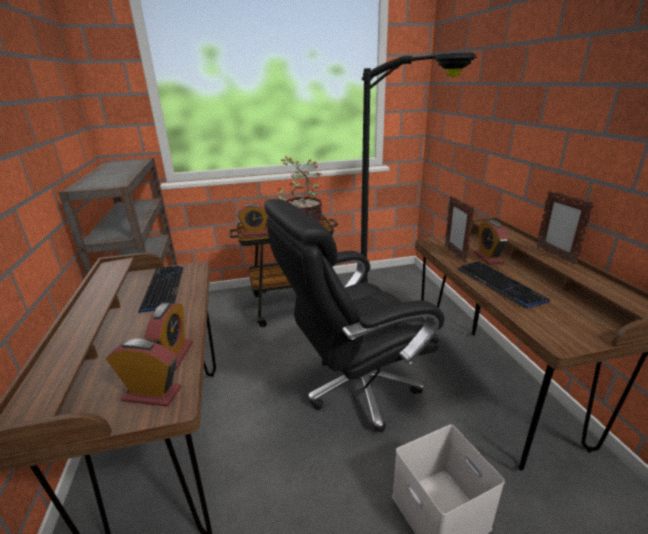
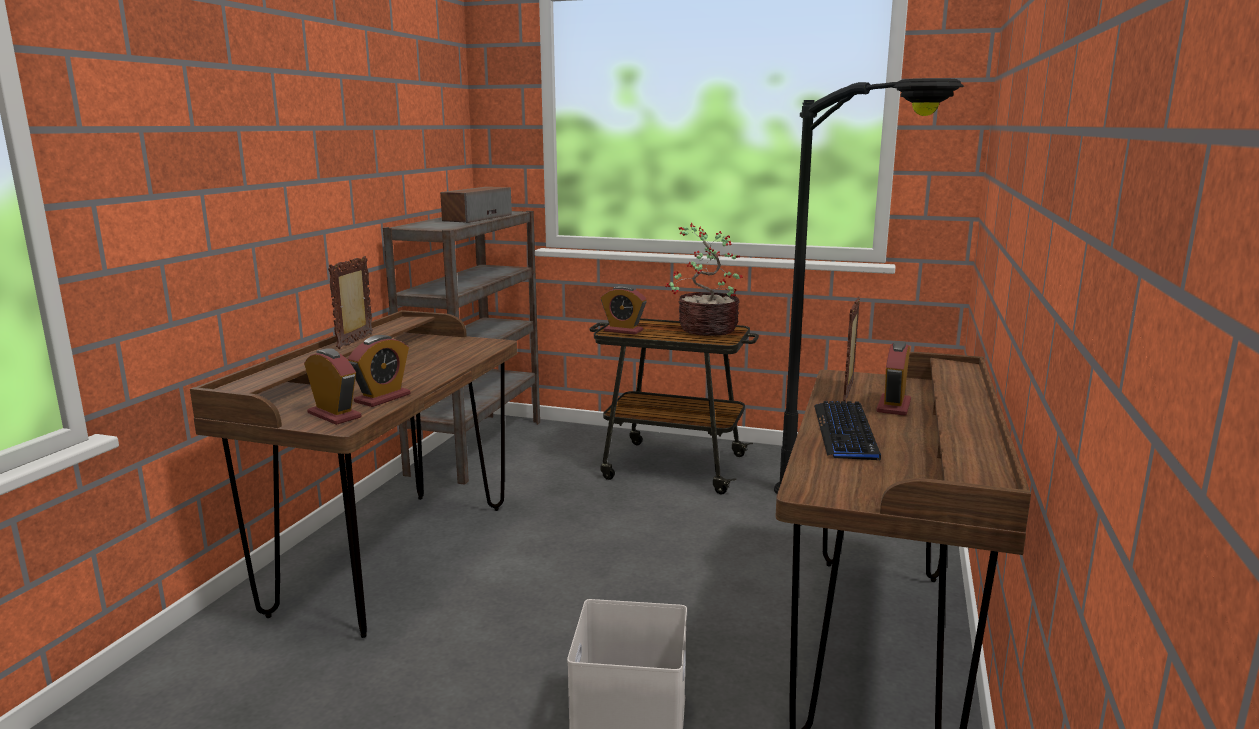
camera: 30 degrees right, 10 degrees down
(123, 170) = (477, 218): none -> speaker
(163, 288) = (440, 353): keyboard -> none
(355, 390) = (658, 580): black office chair -> none
(555, 255) = (977, 411): picture frame -> picture frame (356, 341)

